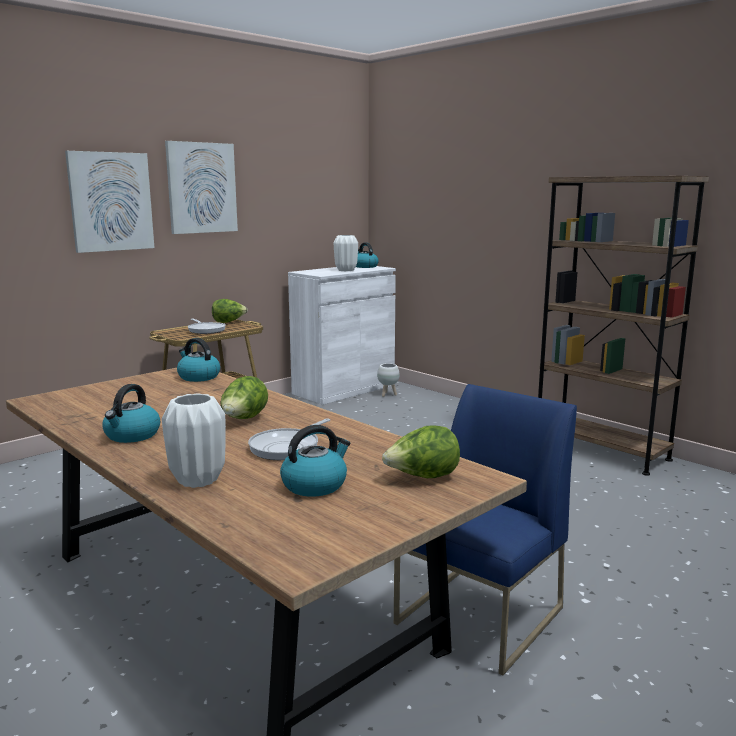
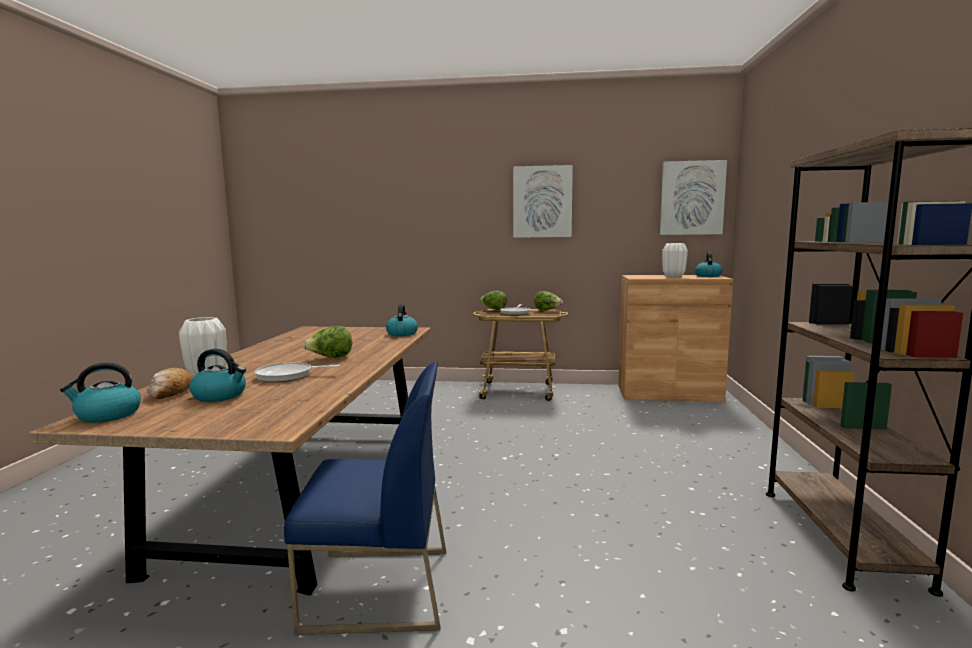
camera: 50 degrees right, 5 degrees down
(110, 202) = (468, 213): picture -> picture (692, 198)
(132, 435) = (271, 351): kettle -> kettle (107, 415)
(247, 505) = (171, 393): none -> bread
(344, 389) = (668, 393): white cabinet -> brown cabinet
(388, 395) = (700, 407): white planter -> none
(422, 477) = (262, 413): lettuce -> lettuce (493, 309)

